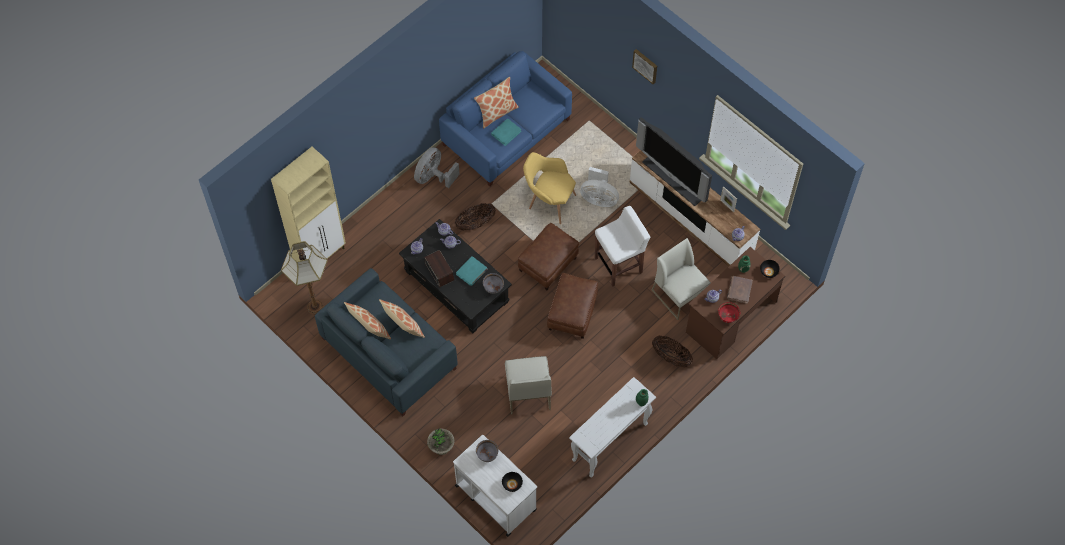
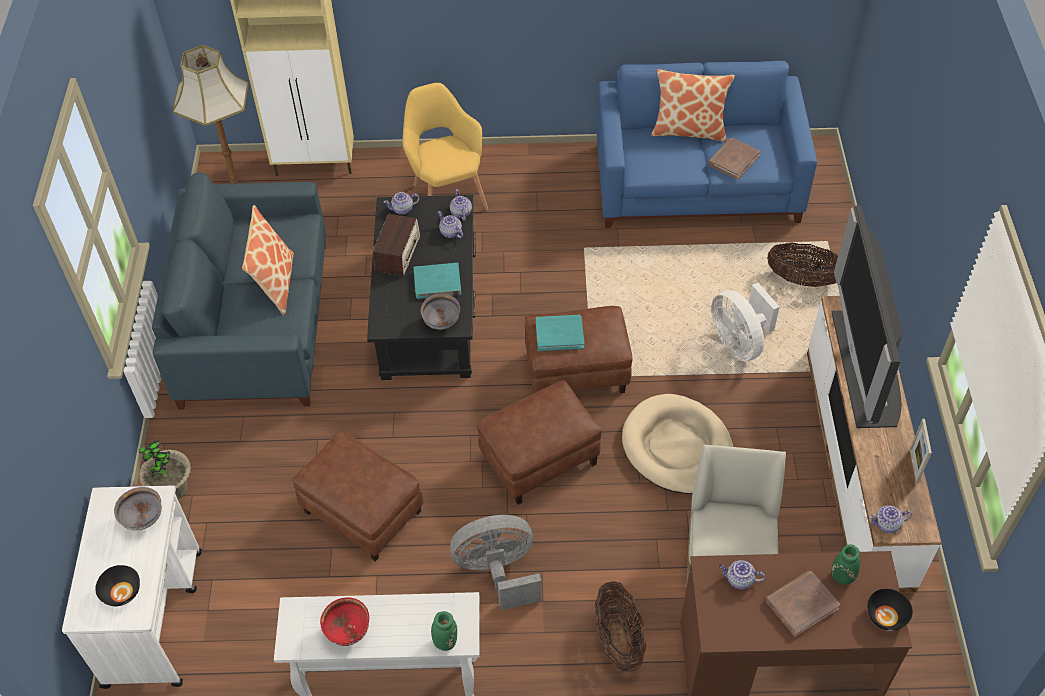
camera: 45 degrees right, 10 degrees down
(369, 329) = (235, 256): pillow -> none
(433, 177) = (546, 171): grey fan -> grey fan (498, 572)
(475, 223) = (538, 256): basket -> basket (802, 279)
(506, 133) = (674, 158): turquoise book -> turquoise book (559, 334)
(527, 392) = (362, 512): white chair -> brown ottoman
(531, 115) = (733, 160): none -> brown book
(549, 201) = (663, 298): yellow armchair -> yellow armchair (446, 194)
(619, 265) = (677, 447): white stool -> beige dog bed
(645, 65) = (934, 132): picture -> none
(728, 317) = (736, 631): red bowl -> red bowl (348, 632)

